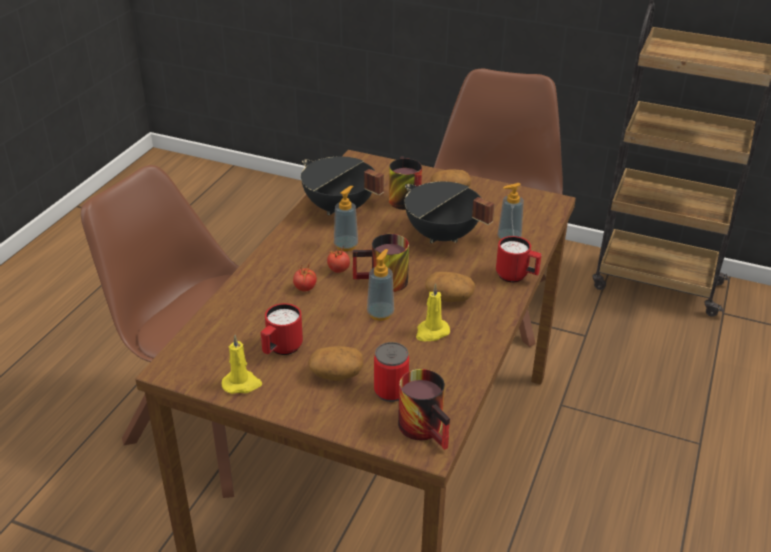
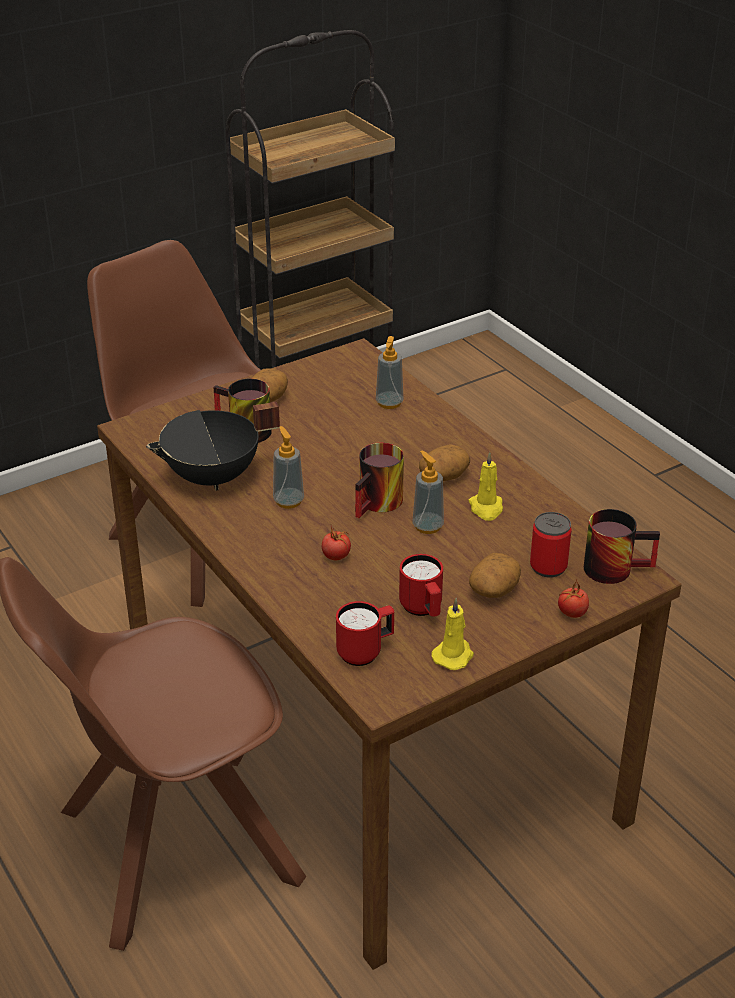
camera: 55 degrees left, 0 degrees up
(338, 270) = (327, 522): tomato -> tomato (572, 613)
(441, 236) = (340, 437): black cooking pot -> none
(516, 277) = (453, 426): red mug -> red mug (365, 652)

